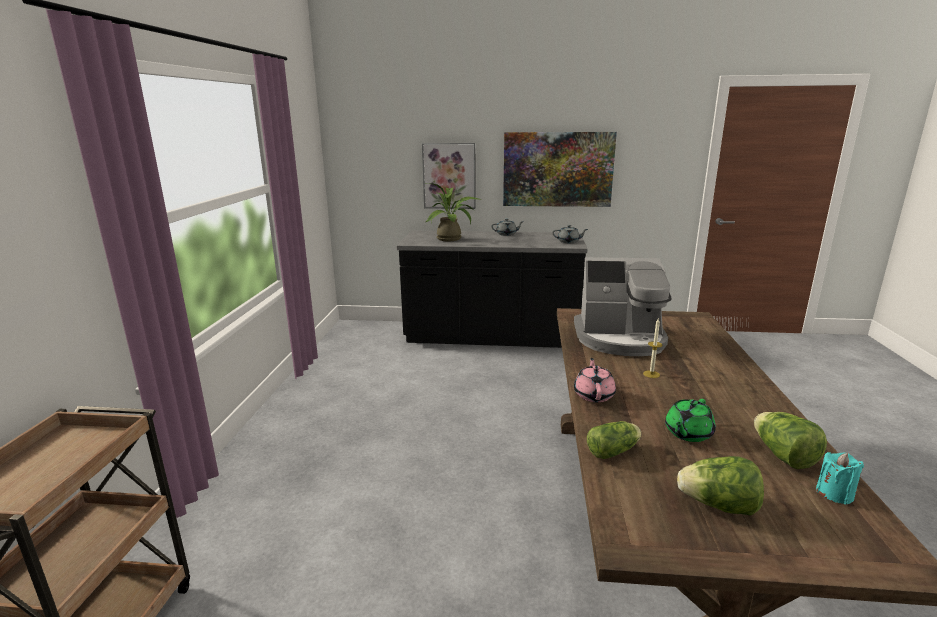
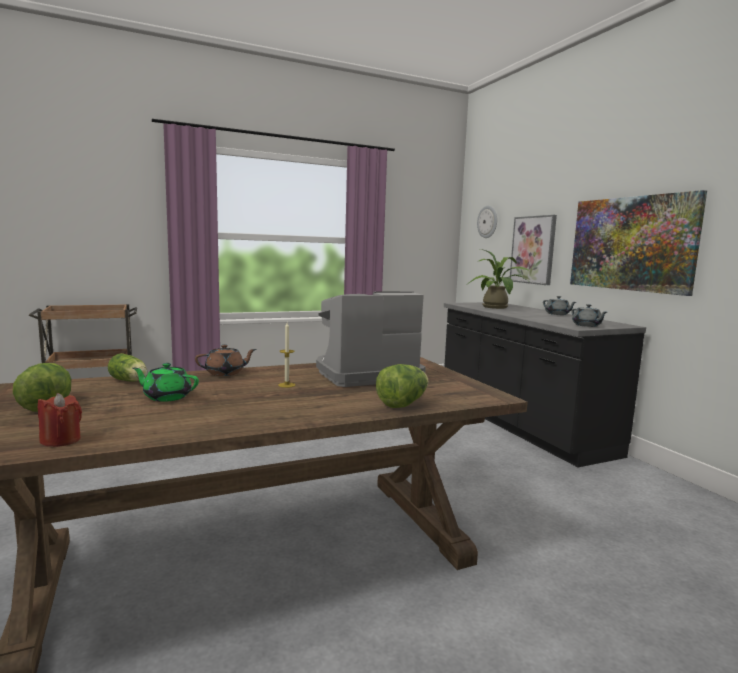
camera: 60 degrees right, 10 degrees down
(374, 145) = (487, 222): none -> wall clock
(594, 395) = (225, 373): pink teapot -> brown teapot
(620, 339) = (365, 374): coffee machine -> coffee machine turned 90 degrees clockwise
(783, 456) = (131, 425): lettuce -> lettuce (403, 404)
(834, 493) = (61, 440): turquoise candle -> red candle

